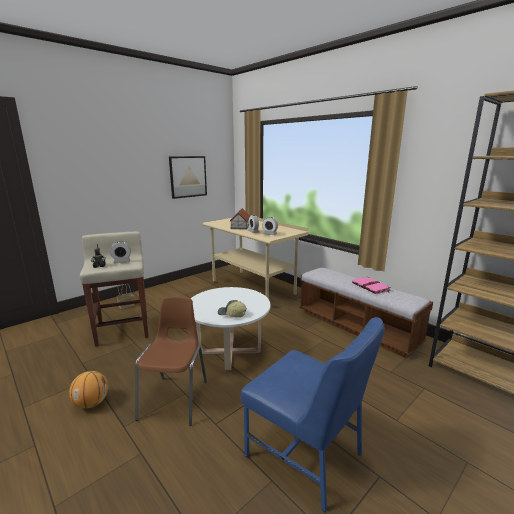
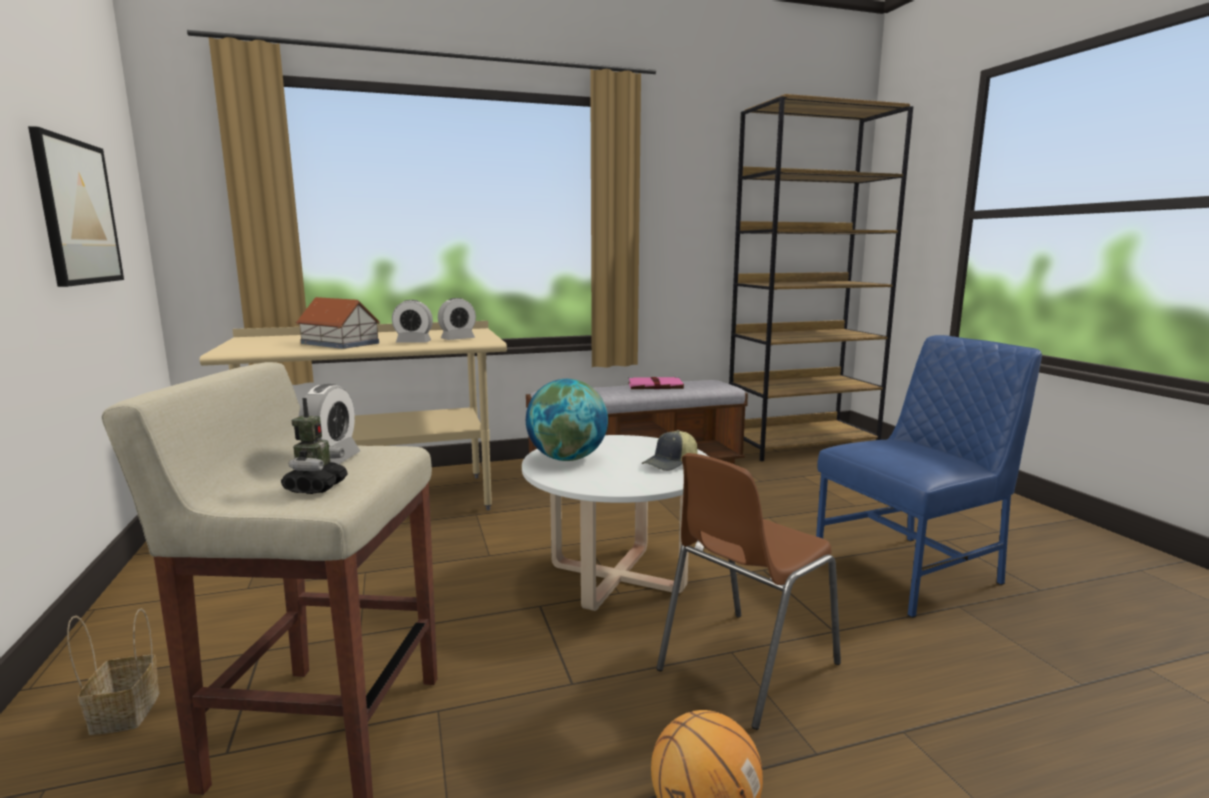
camera: 65 degrees left, 5 degrees down
(175, 399) = (745, 666): brown chair -> brown chair turned 75 degrees counterclockwise
(223, 294) = (567, 458): none -> globe

